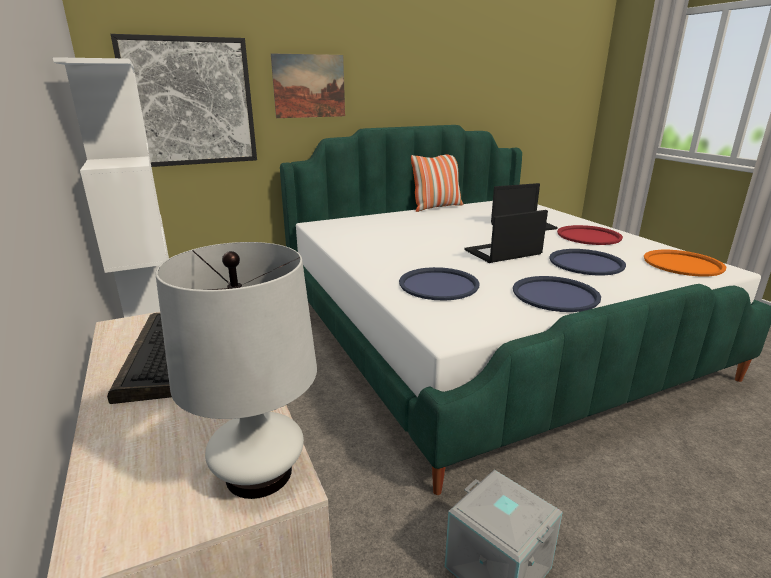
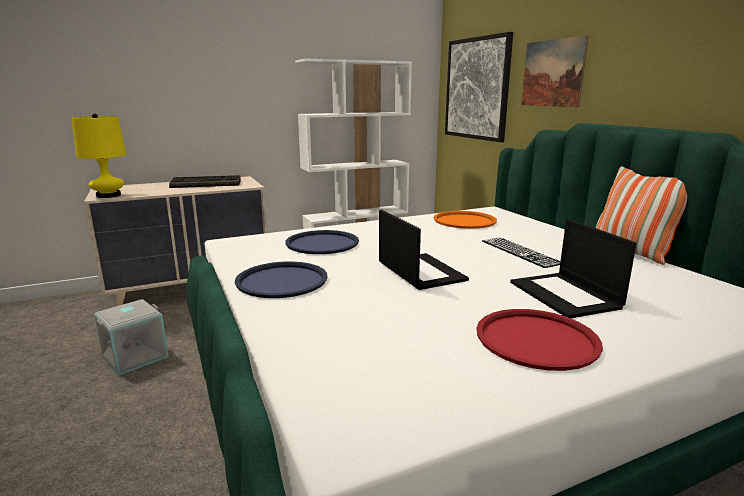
camera: 90 degrees right, 5 degrees down
(259, 473) = (108, 195): white table lamp -> yellow table lamp
(444, 227) = (520, 252): none -> keyboard
(586, 263) = (383, 312): blue tray -> none
(682, 264) = (382, 398): orange tray -> orange tray (464, 221)

